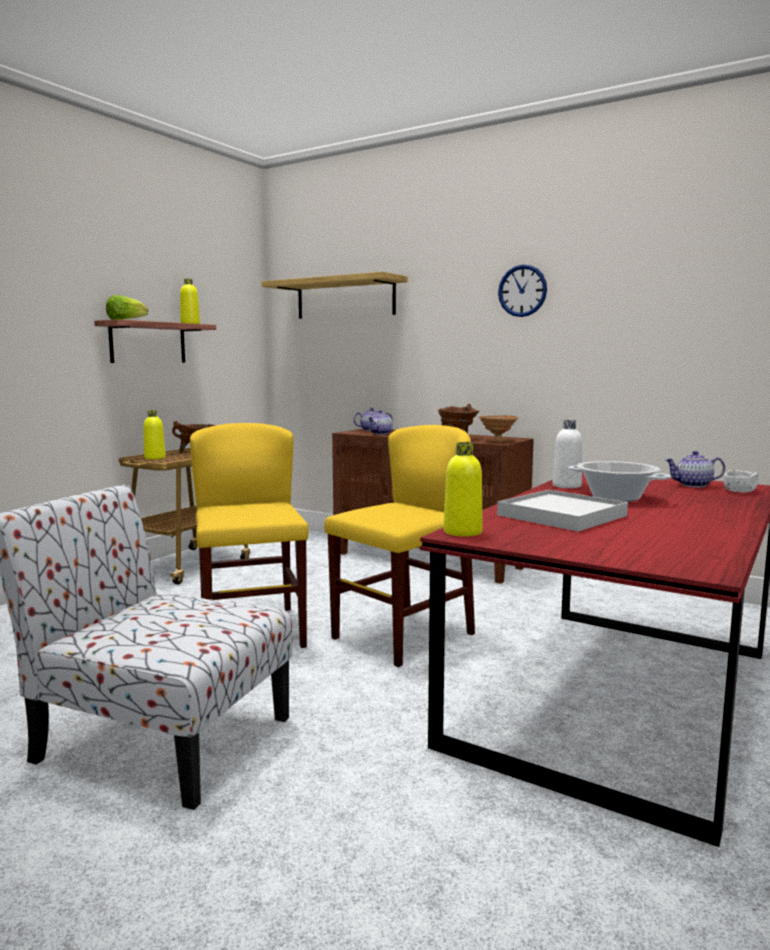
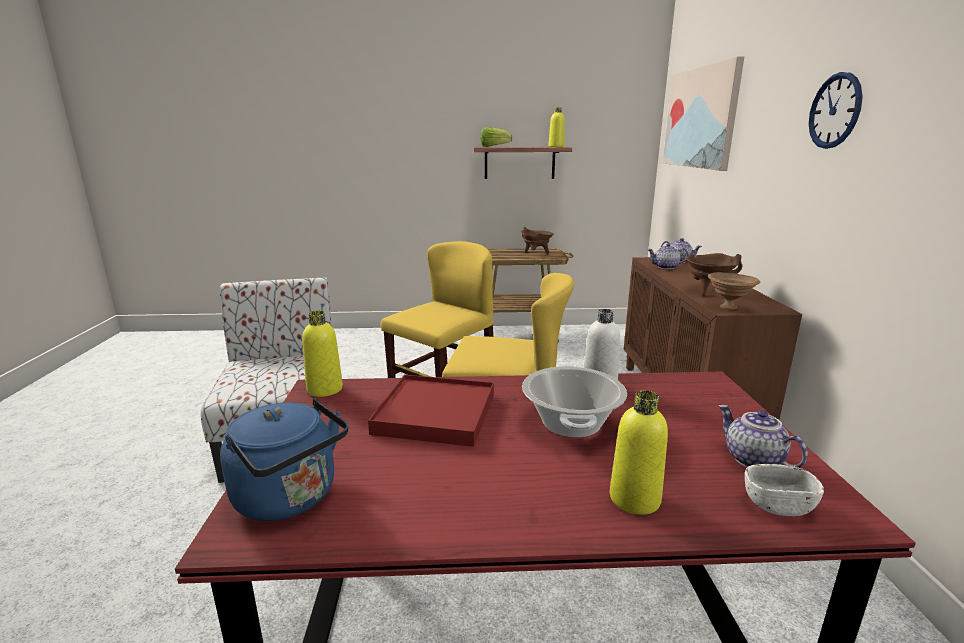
camera: 55 degrees right, 10 degrees up
(154, 458) = (497, 253): yellow bottle -> yellow bottle (634, 499)
(345, 298) = (701, 118): shelf -> picture
(562, 515) = (435, 414): white tray -> red tray
(662, 556) = (291, 498): none -> blue kettle

